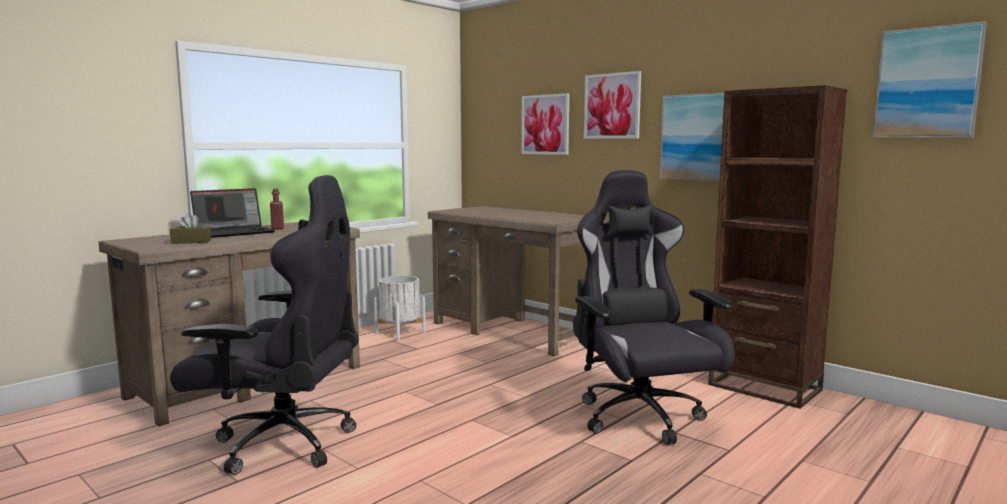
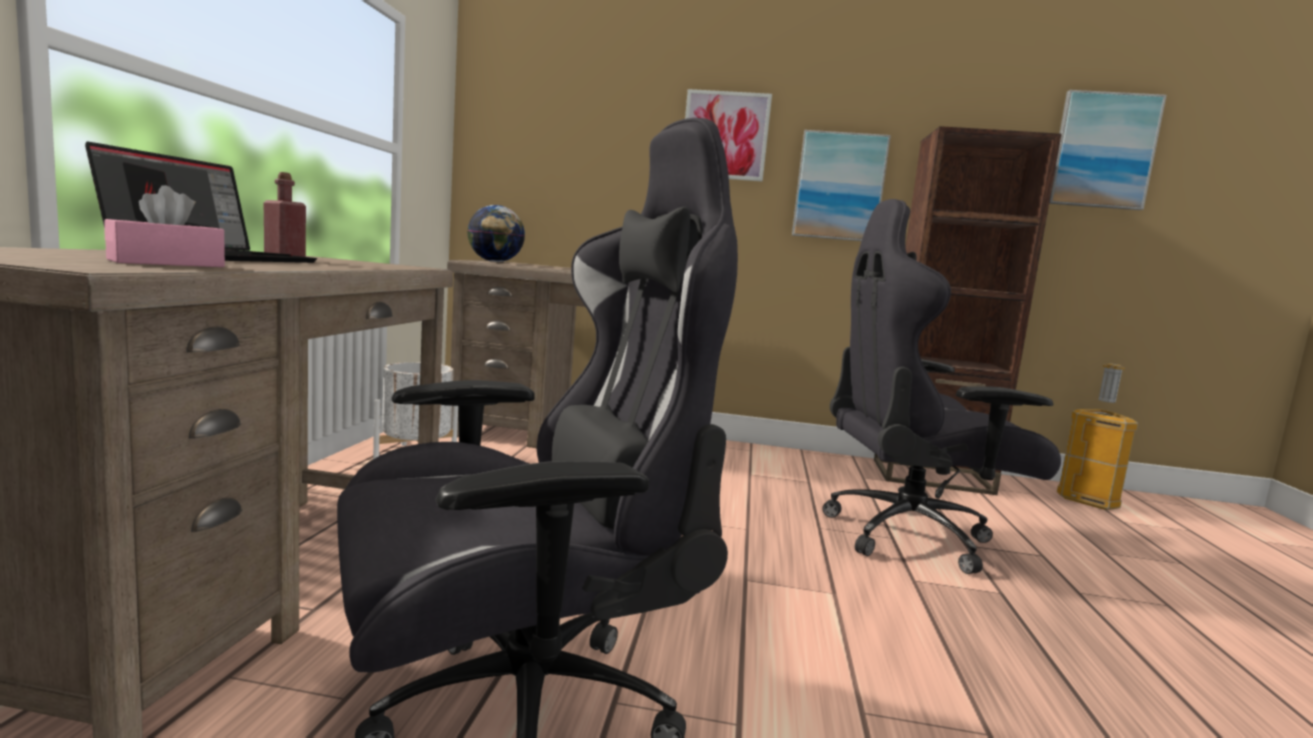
camera: 35 degrees left, 0 degrees up
(191, 241) = (167, 263): brown tissue box -> pink tissue box
(466, 209) = (494, 261): none -> globe
(545, 124) = (614, 150): picture -> none
(644, 421) = (917, 537): black office chair -> black office chair turned 45 degrees counterclockwise
(901, 428) = (1088, 501): none -> trash can

